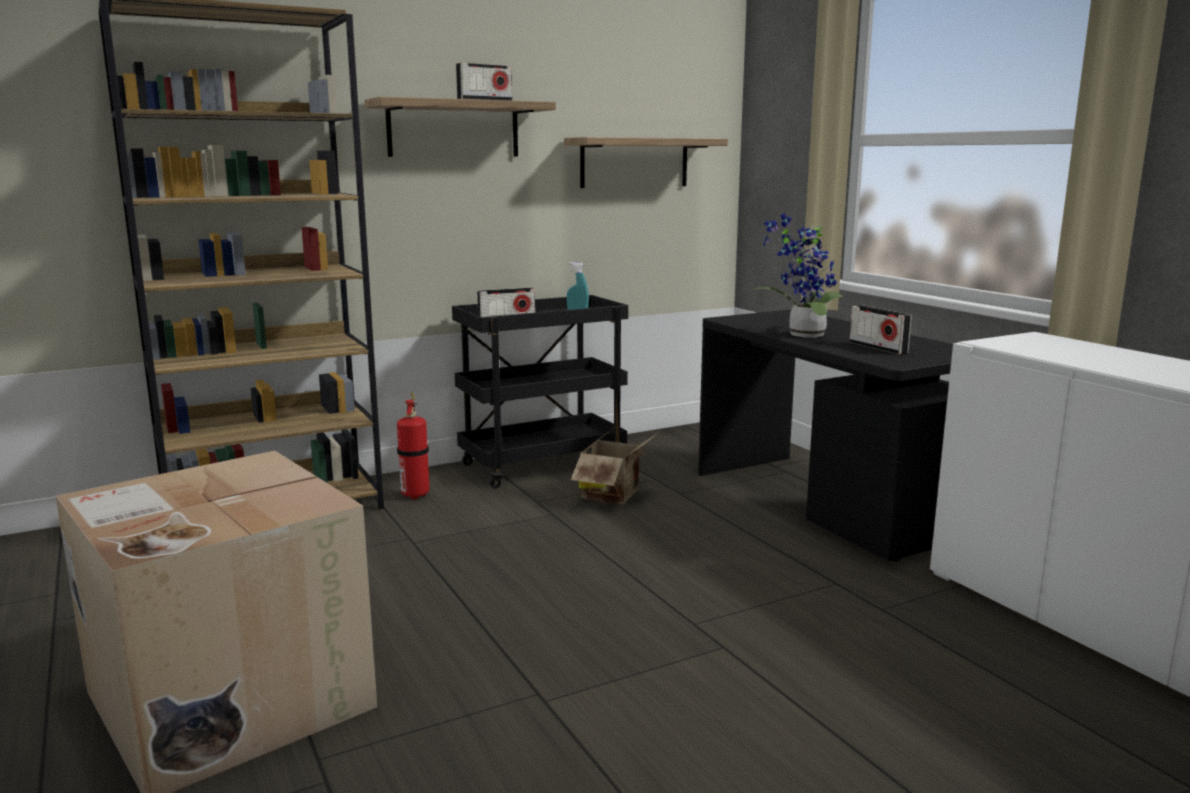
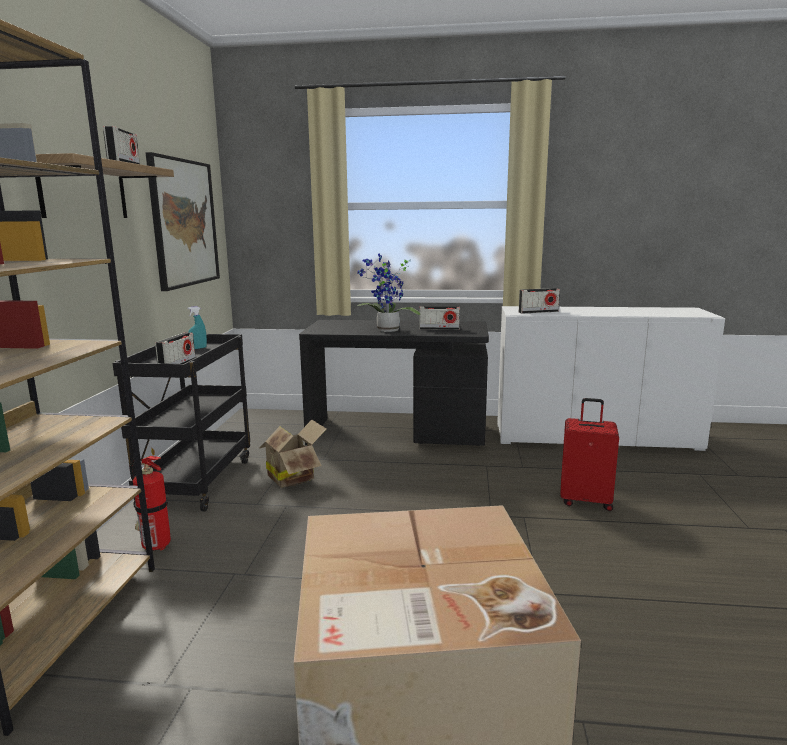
camera: 55 degrees left, 0 degrees up
(634, 163) = (184, 223): shelf -> picture
(853, 684) = (586, 500): none -> red suitcase
(1038, 349) = (538, 312): none -> radio

